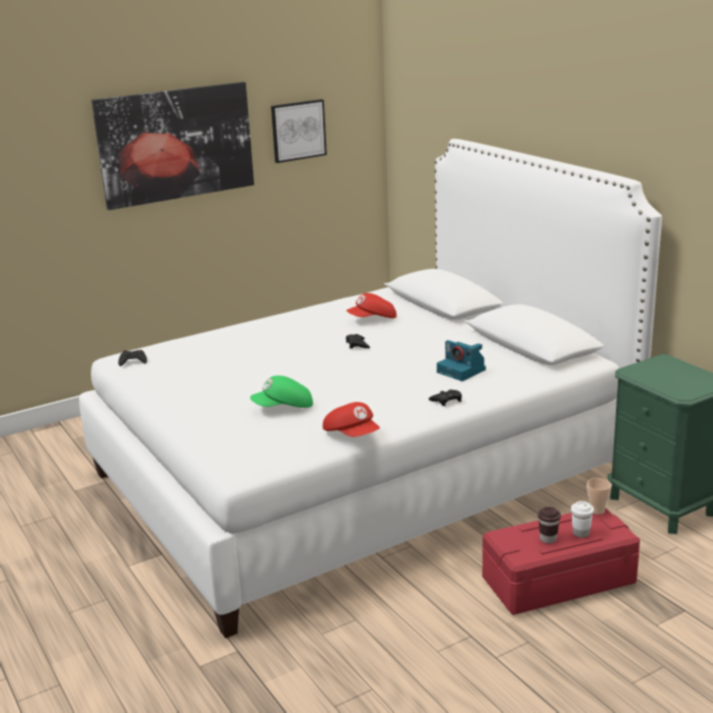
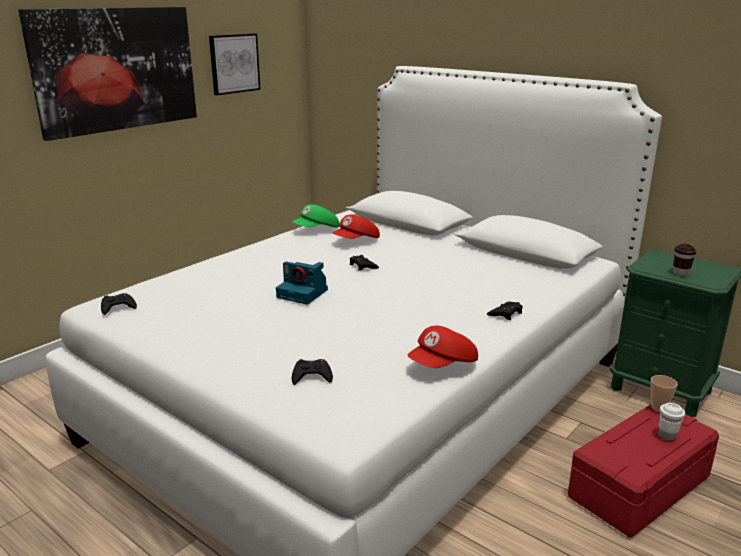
camera: 20 degrees left, 0 degrees up
(243, 430) = (312, 376): none -> black game controller
(284, 408) = (339, 343): green cap -> green cap (317, 230)
(352, 435) = (443, 365): red cap -> red cap turned 105 degrees clockwise
(462, 371) = (490, 282): camera -> camera (303, 293)
(548, 539) = (642, 448): brown cup -> brown cup (680, 273)

